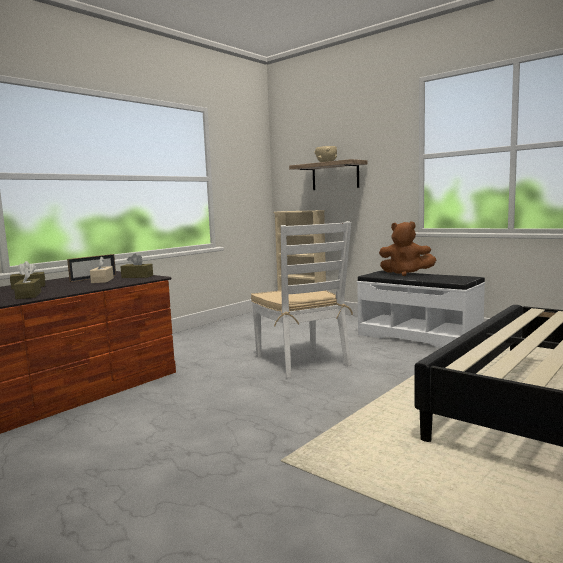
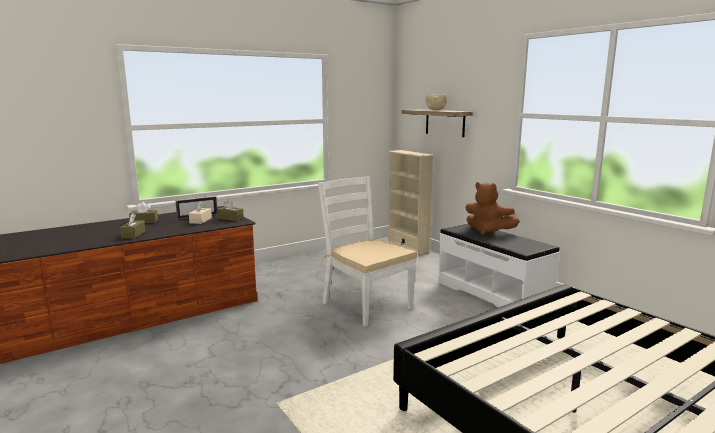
camera: 15 degrees right, 5 degrees up
(302, 361) = (366, 305): white chair -> white chair turned 150 degrees clockwise

